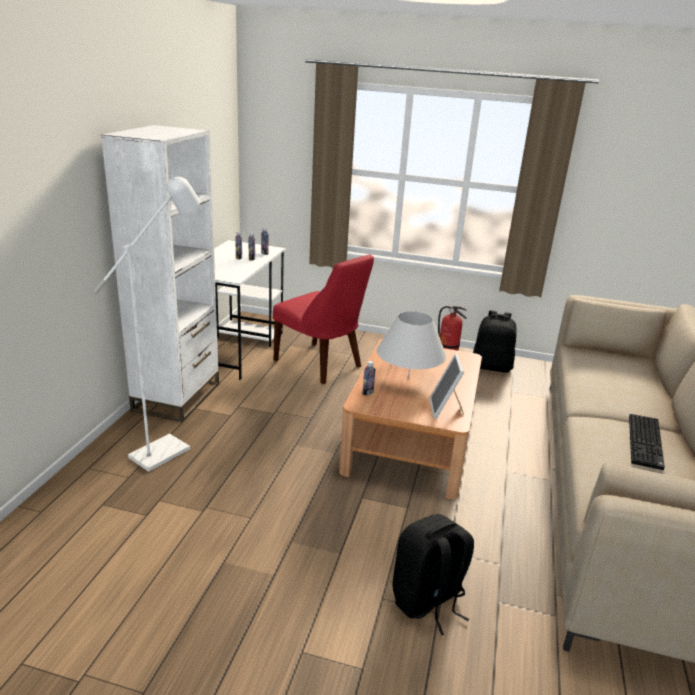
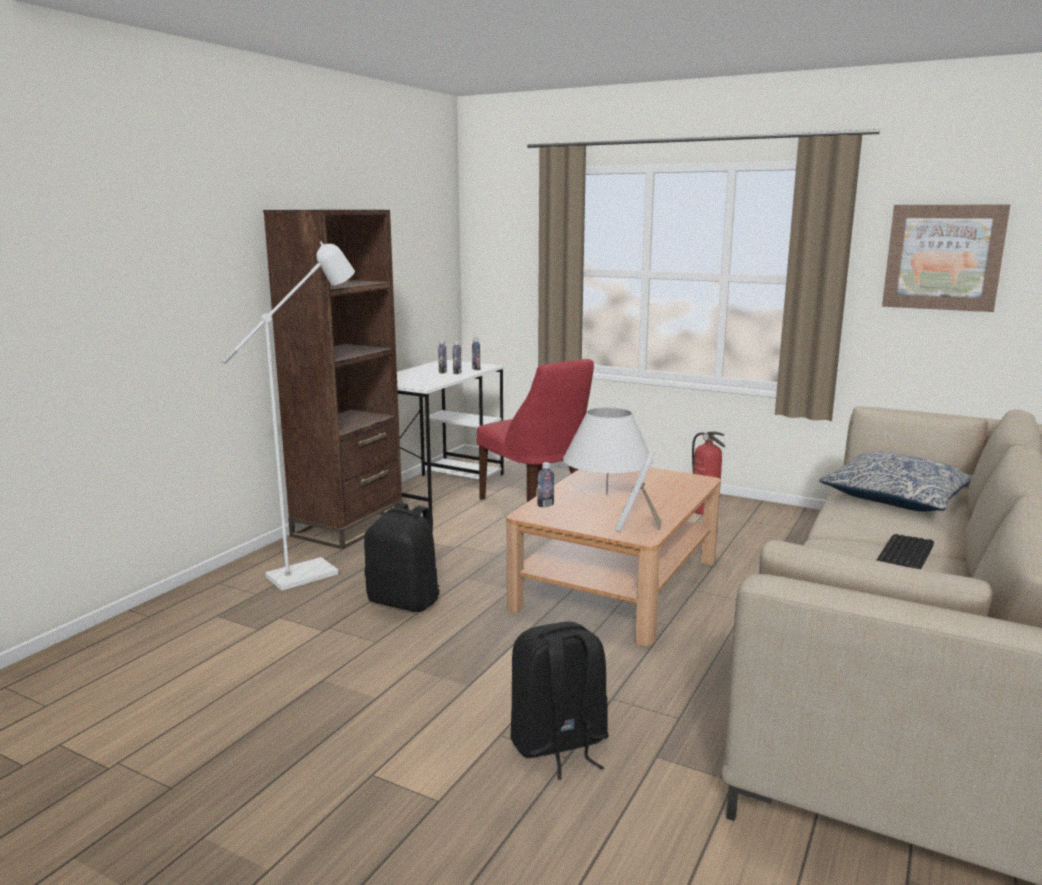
camera: 15 degrees right, 10 degrees down
(177, 397) = (348, 526): white bookcase -> brown bookcase
(491, 367) = (767, 517): black backpack -> black backpack (405, 601)
(611, 372) = (896, 497): none -> pillow
(631, 180) = (943, 257): none -> picture

